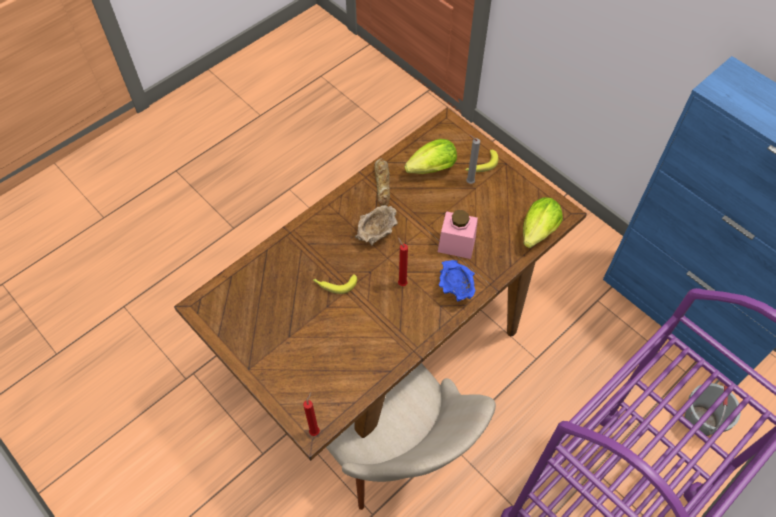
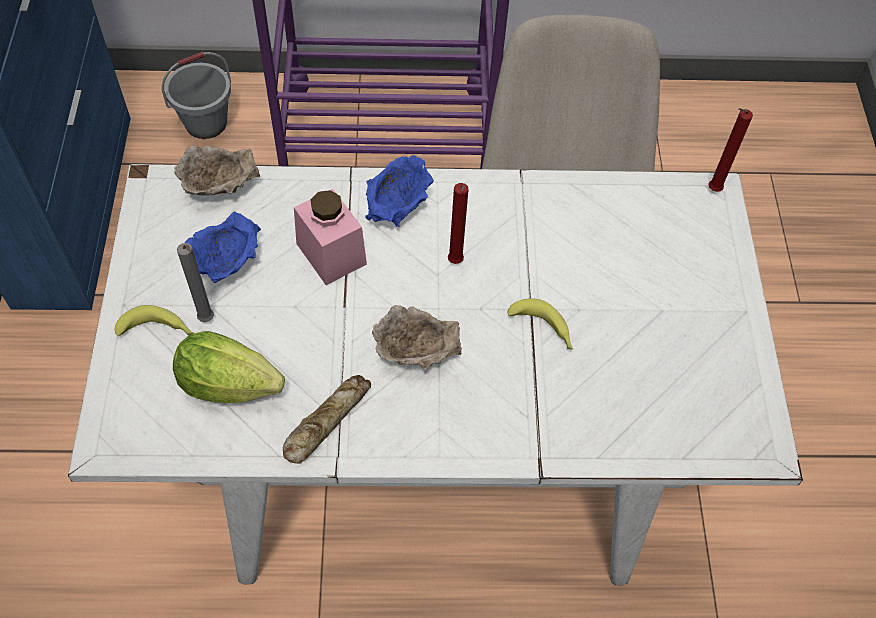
camera: 140 degrees left, 0 degrees up
(387, 345) = (429, 455): brown dining table -> white dining table
(490, 207) = (228, 263): none -> blue bowl
(536, 234) = (221, 188): lettuce -> beige bowl

